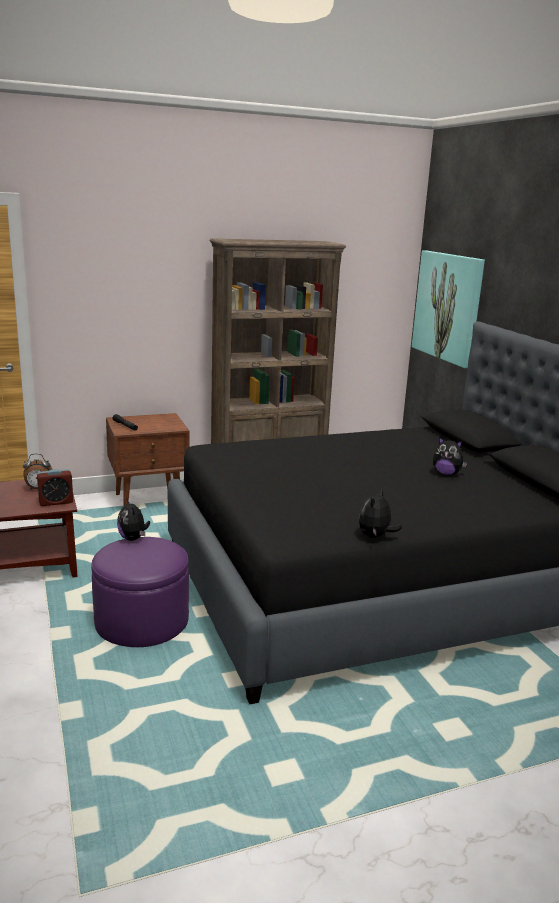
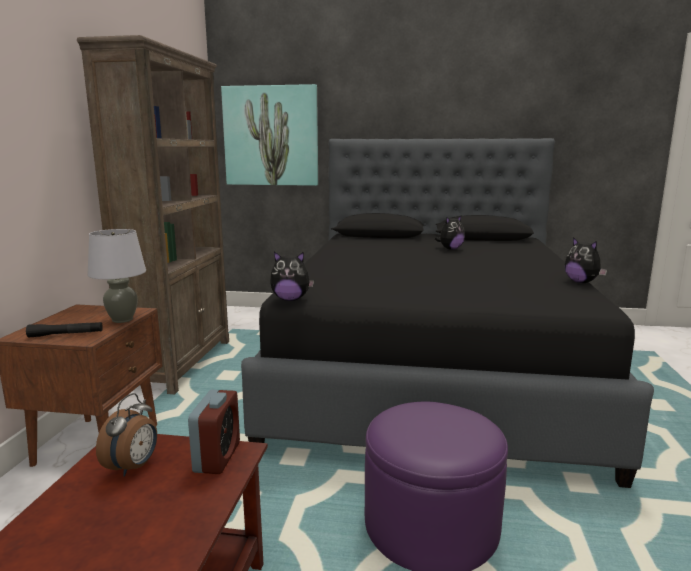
camera: 60 degrees left, 5 degrees down
(133, 538) = (384, 424): plush toy -> plush toy (290, 299)
(159, 429) = (122, 319): none -> grey table lamp

